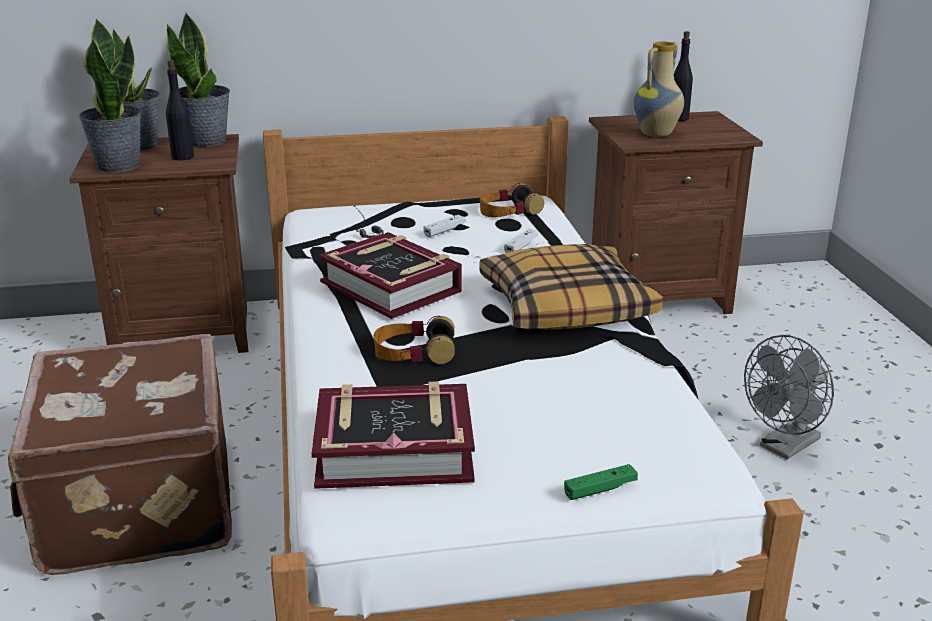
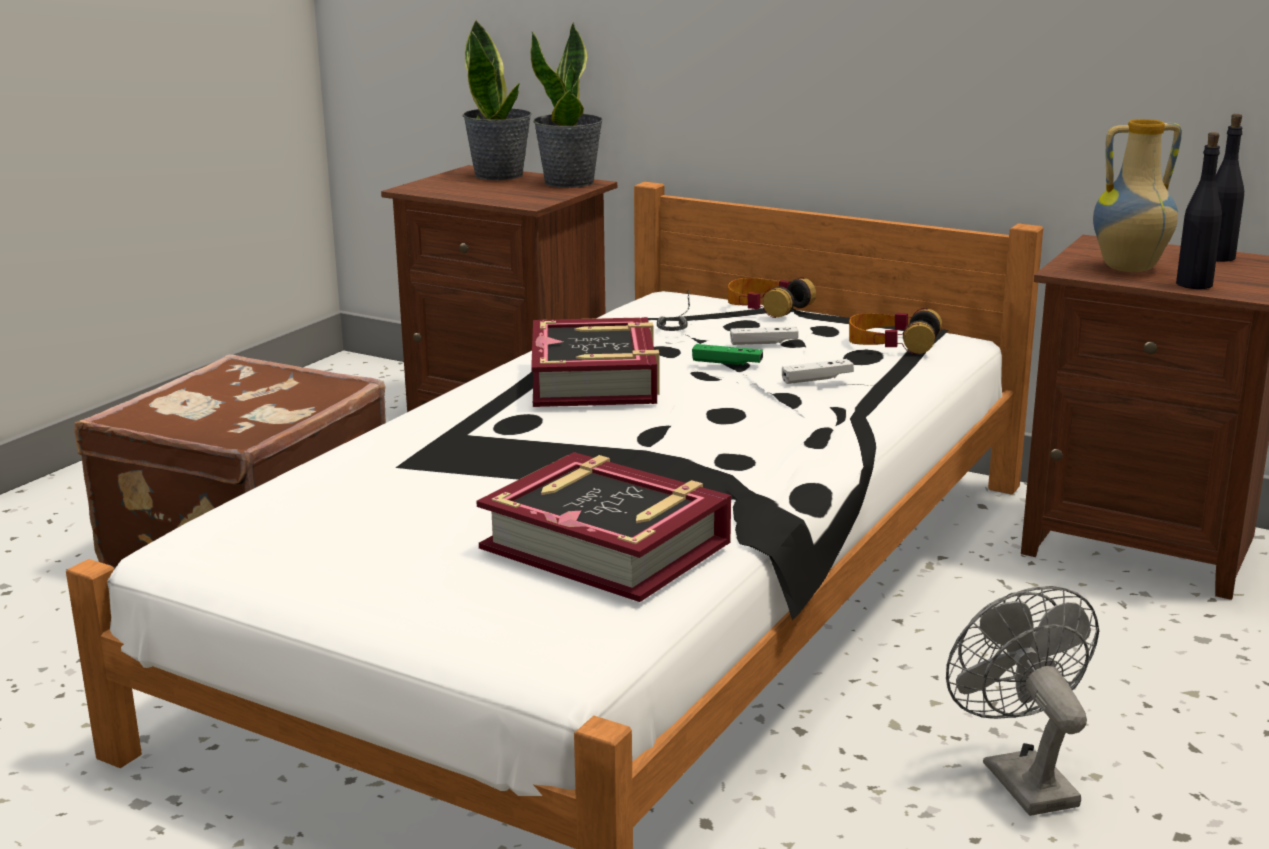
camera: 40 degrees right, 5 degrees down
(117, 165) = (442, 188): potted plant -> none
(182, 157) = (514, 191): black bottle -> black bottle (1194, 284)
(394, 450) = (311, 514): book -> book (606, 545)
(414, 352) = (499, 443): headphones -> headphones (767, 307)
(566, 305) = (749, 451): pillow -> none
(600, 489) = (420, 620): green game controller -> green game controller (727, 362)
(784, 447) = (1020, 777): grey fan -> grey fan turned 75 degrees clockwise

